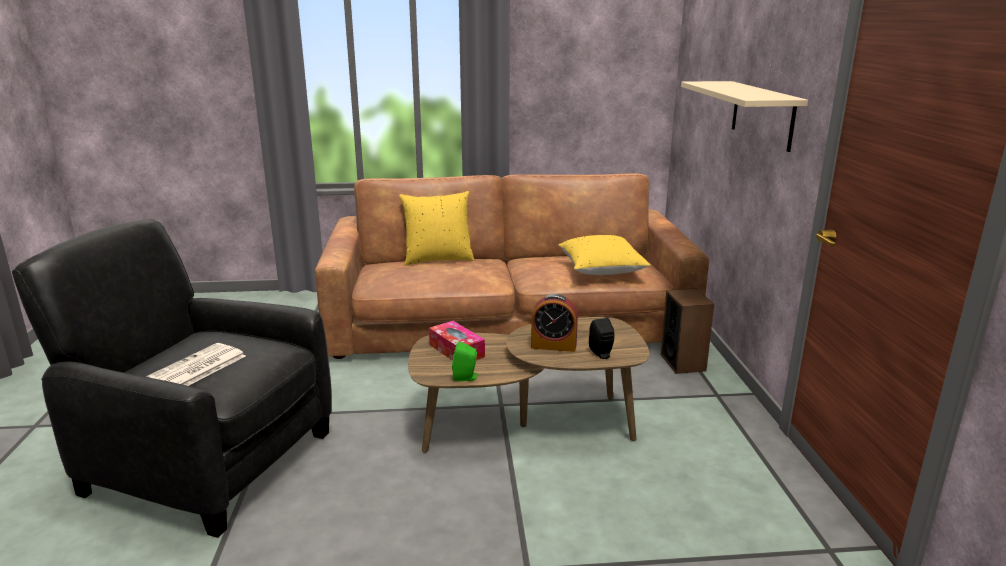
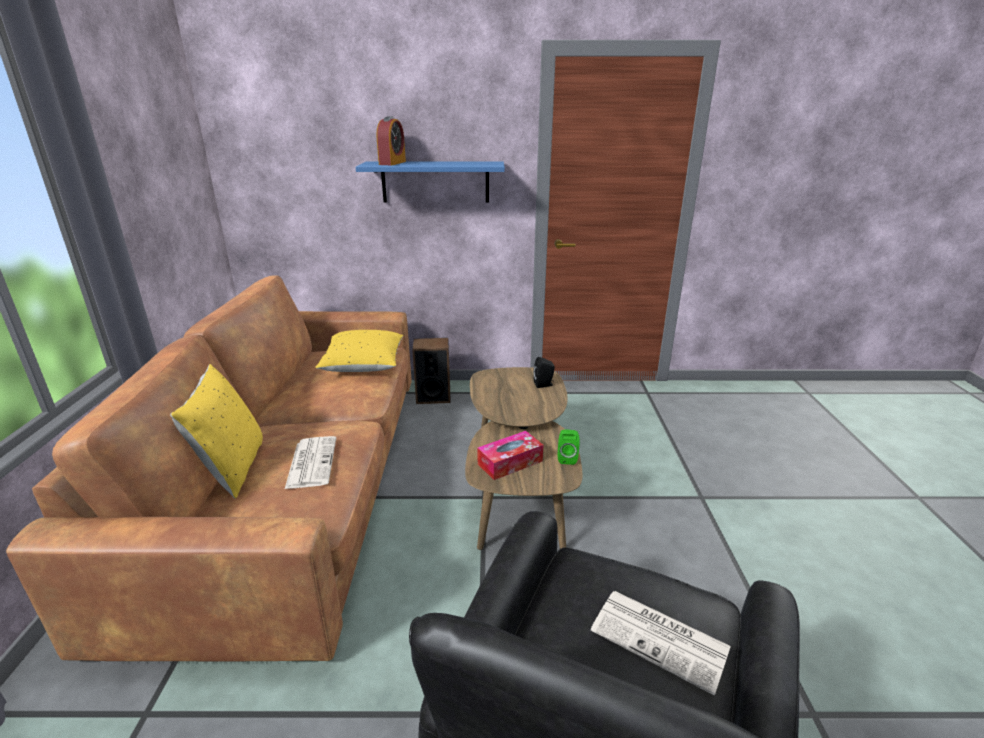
camera: 85 degrees left, 5 degrees up
(435, 273) = (311, 462): none -> newspaper
(553, 345) = (527, 403): alarm clock -> alarm clock (392, 163)
(762, 114) = (435, 182): beige shelf -> blue shelf

